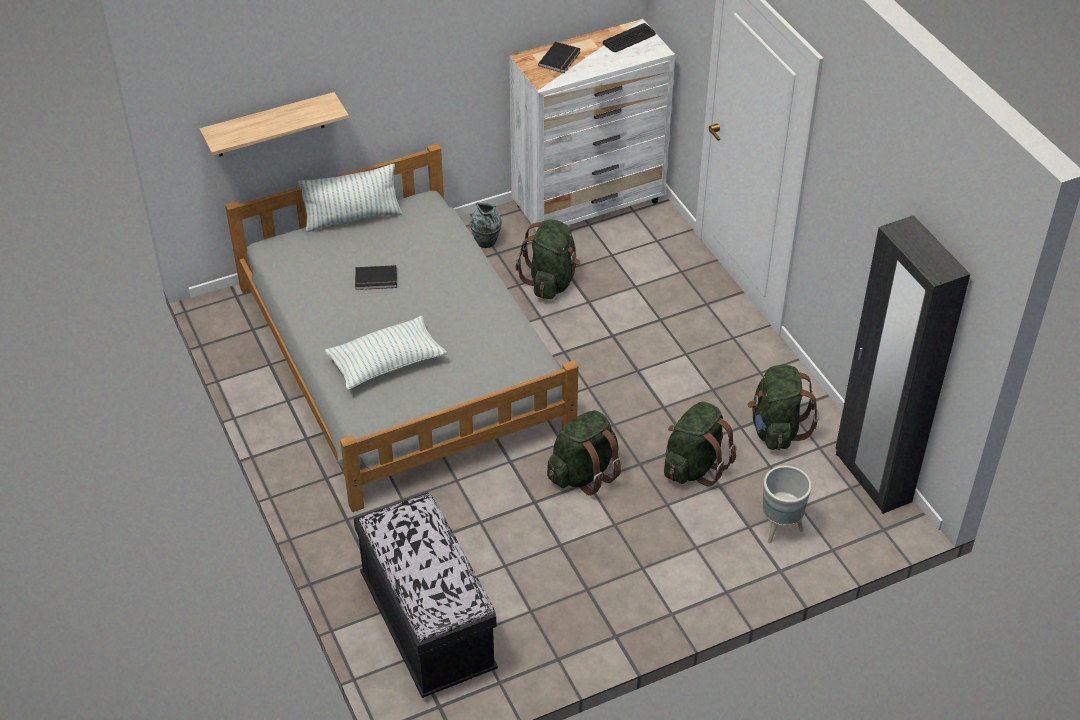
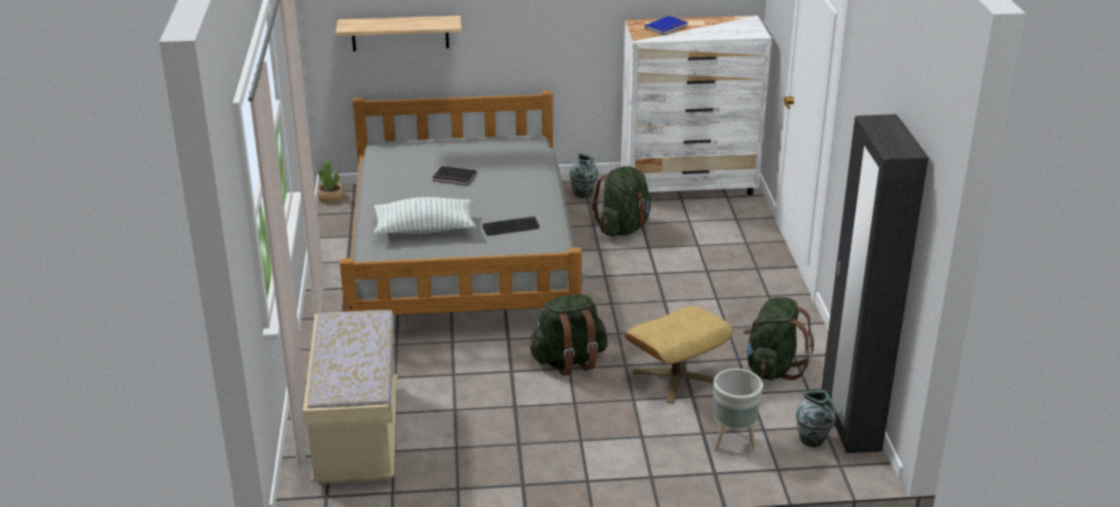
camera: 20 degrees right, 15 degrees down
(216, 312) = (331, 197): none -> potted plant
(352, 218) = (463, 140): pillow -> none
(427, 625) = (357, 435): black bench -> beige bench
(561, 59) = (667, 27): black book -> blue book
(629, 39) = (737, 24): keyboard -> keyboard (511, 227)
(694, 466) = (676, 377): green backpack -> beige ottoman
(848, 506) = (812, 440): none -> vase

